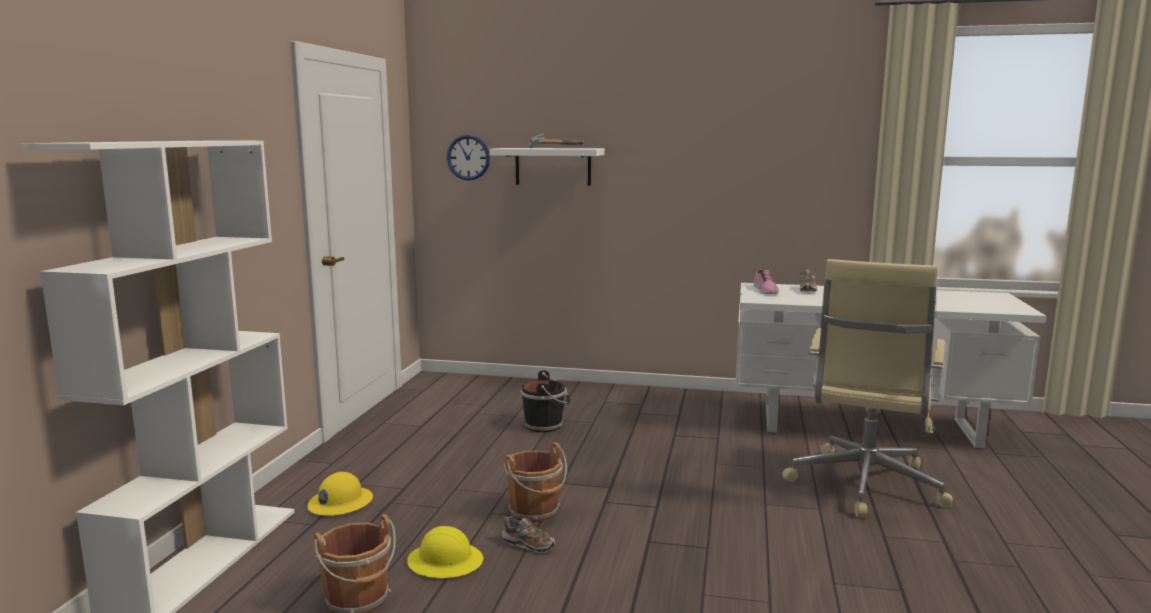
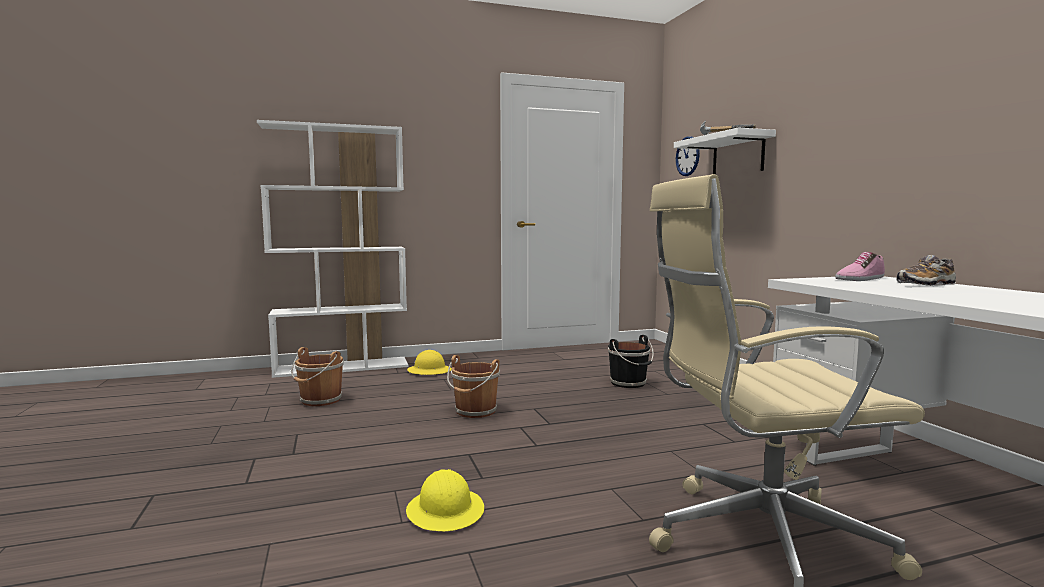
camera: 60 degrees right, 5 degrees down
(445, 562) = (379, 407): yellow hard hat -> yellow hard hat (446, 511)
(528, 545) = (422, 420): shoe -> none

